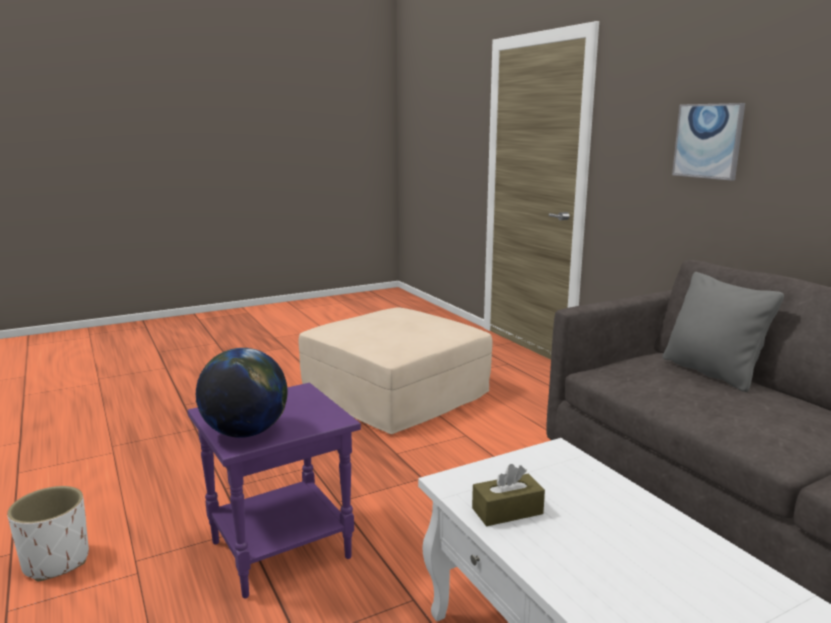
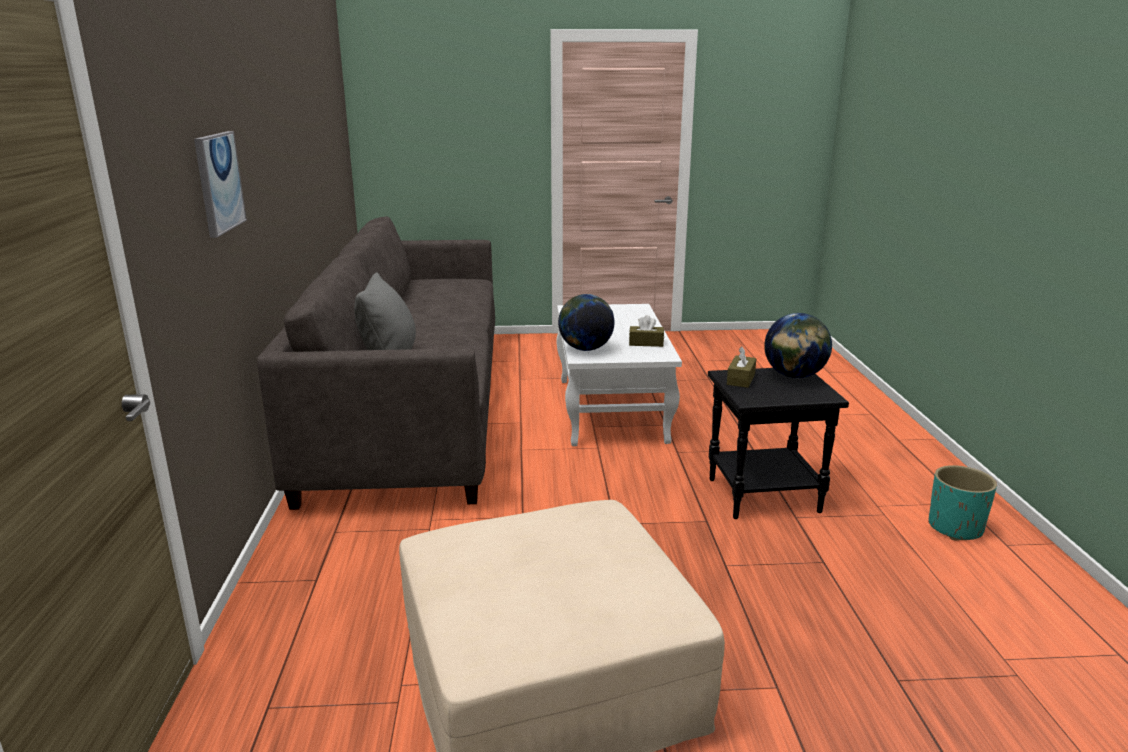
camera: 155 degrees left, 5 degrees up
(57, 562) = (954, 528): white planter -> turquoise planter
(280, 552) = (764, 494): purple side table -> black side table
(314, 415) = (741, 379): none -> brown tissue box
(577, 470) = (585, 349): none -> globe

